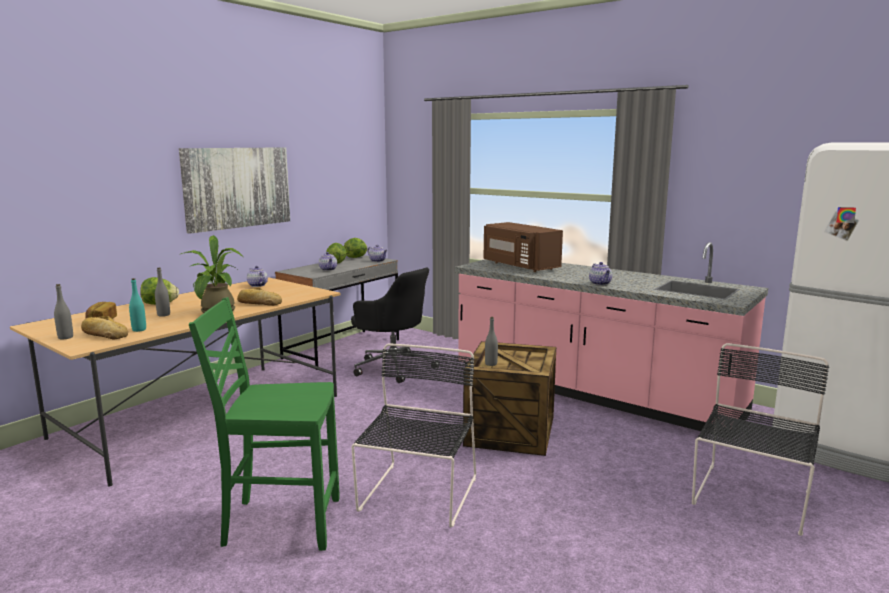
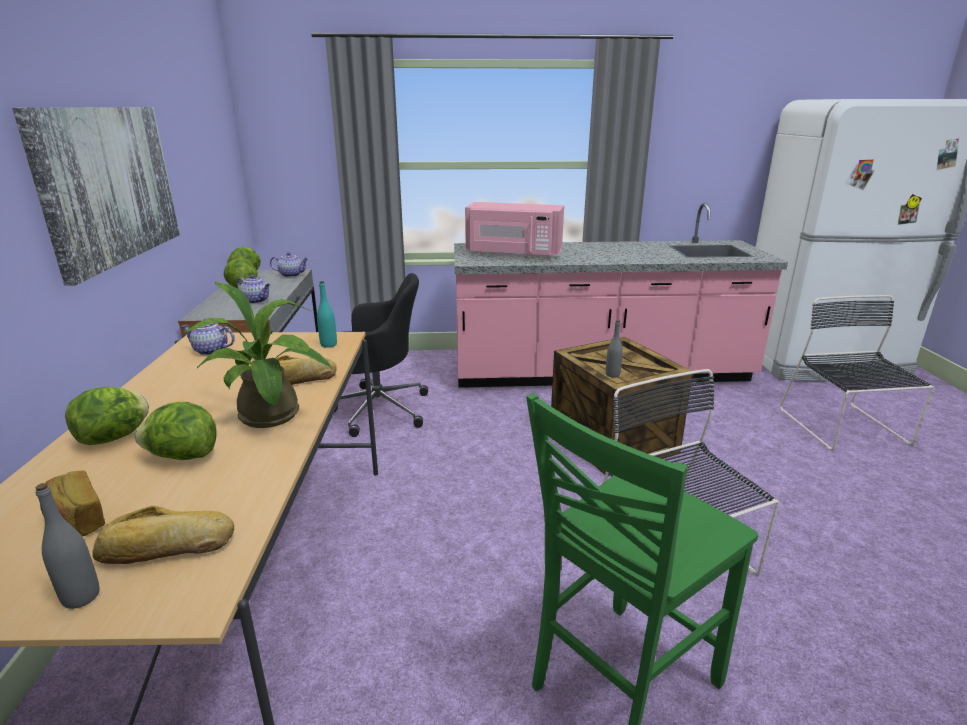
camera: 40 degrees left, 10 degrees up
(139, 330) = (214, 505): turquoise bottle -> turquoise bottle (328, 344)
(163, 315) = (182, 456): grey bottle -> lettuce
(519, 266) = (513, 253): brown microwave -> pink microwave
(600, 283) = (636, 260): teapot -> none

